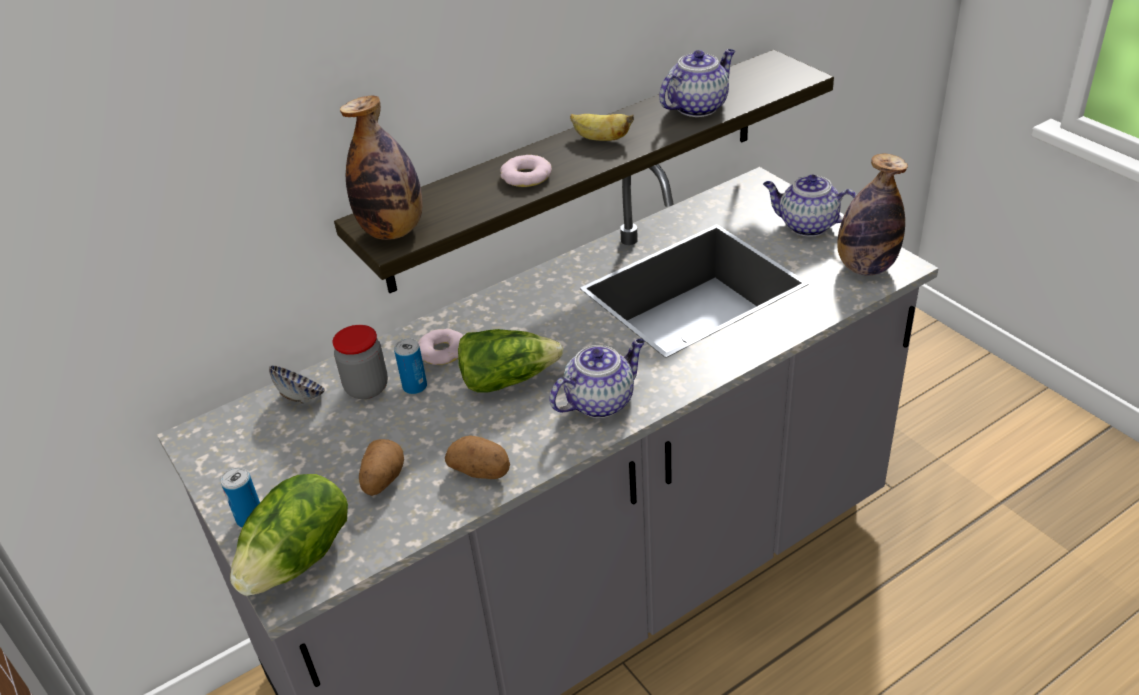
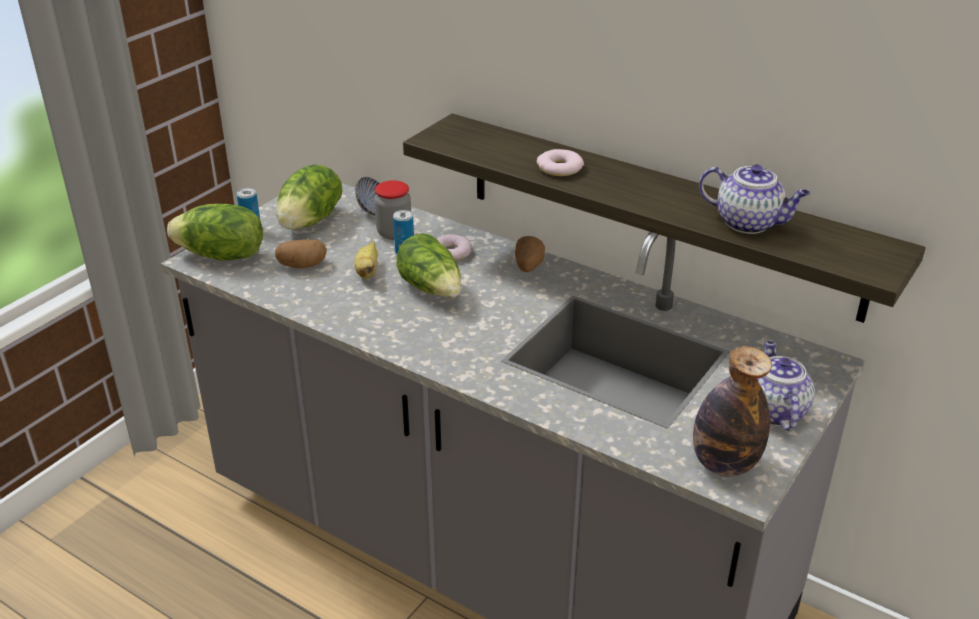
camera: 65 degrees right, 5 degrees down
(278, 456) = (311, 220): none -> lettuce
(393, 231) = (448, 135): bottle -> none
(481, 471) = (325, 303): potato -> potato (528, 266)
(600, 139) = (647, 187): banana -> banana (367, 271)
(600, 401) = (427, 339): teapot -> none

